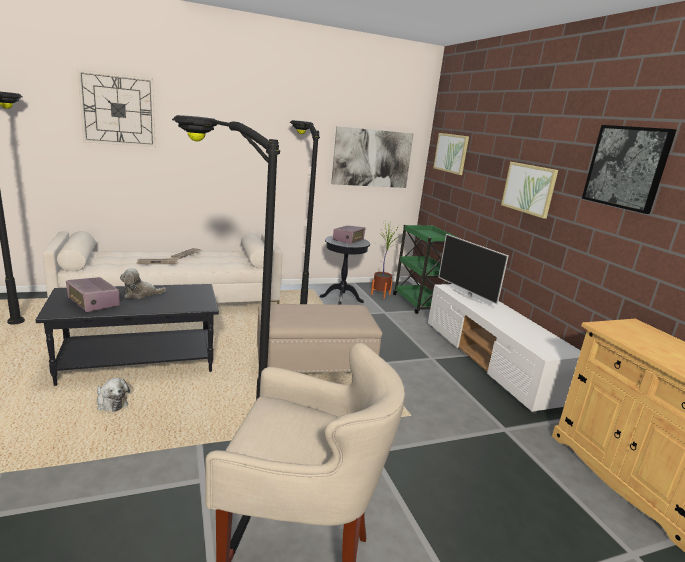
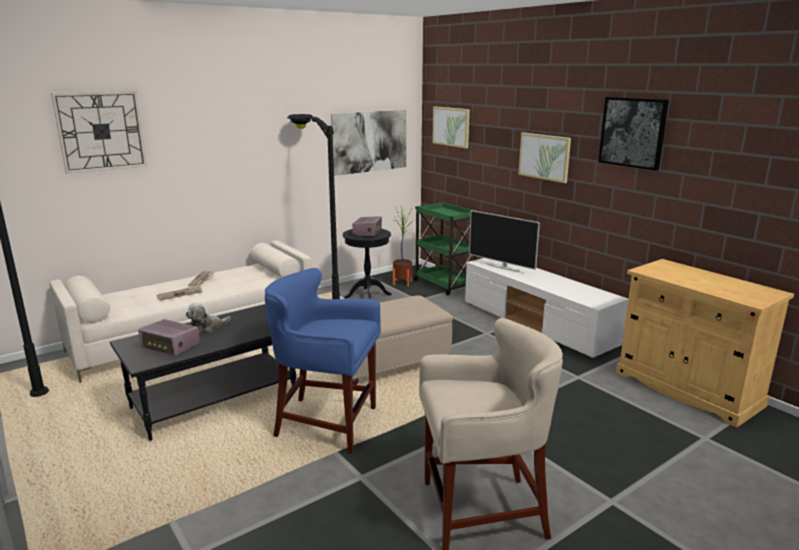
camera: 15 degrees left, 0 degrees up
(111, 403) = (222, 441): plush toy -> none
(214, 411) = (327, 424): black floor lamp -> blue stool

